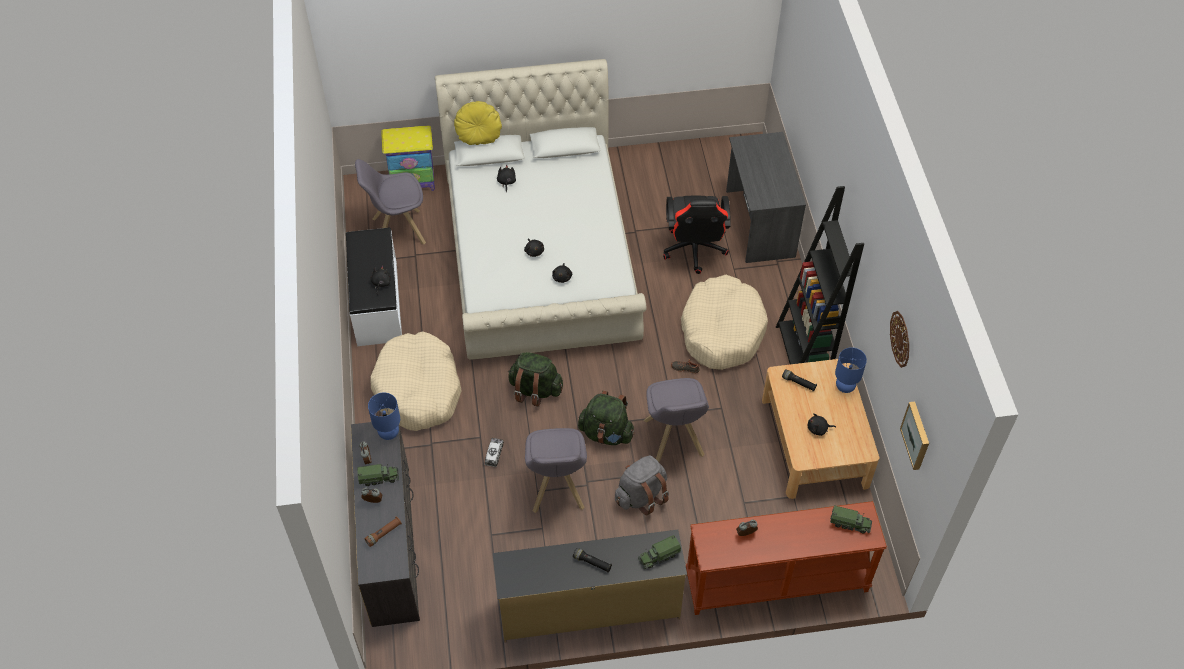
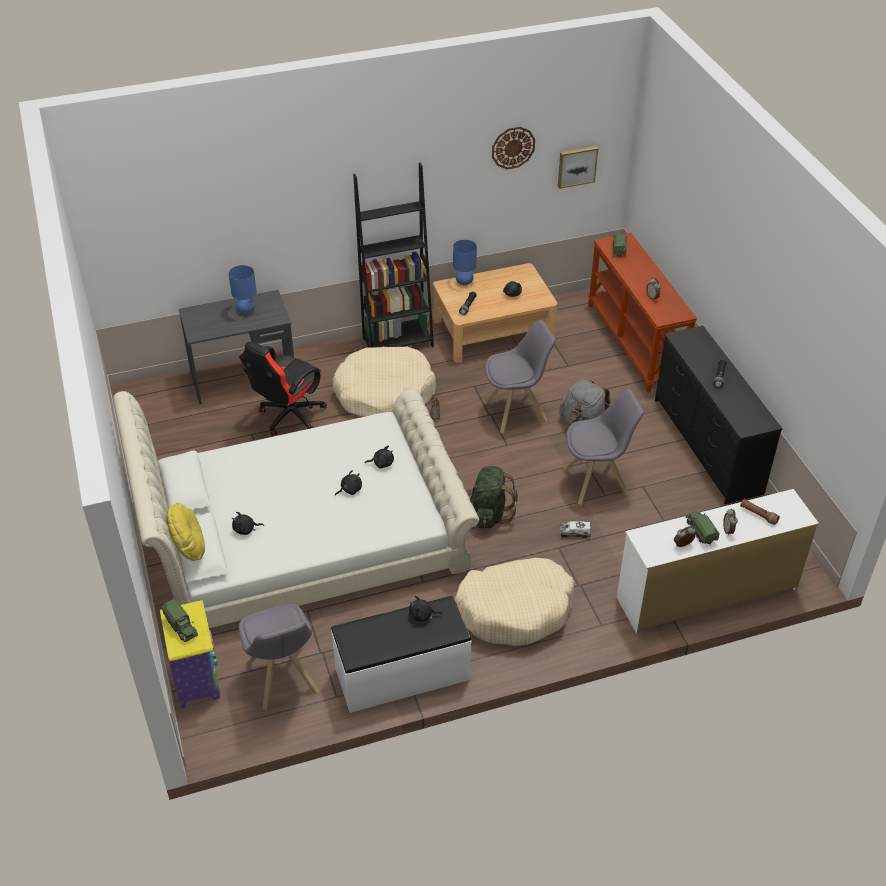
camera: 100 degrees left, 10 degrees down
(389, 433) = (645, 534): blue table lamp -> blue table lamp (246, 310)
(392, 545) = (706, 593): black dresser -> white dresser
(606, 433) = (524, 456): green backpack -> none
(659, 556) = (694, 341): toy truck -> toy truck (181, 626)
(693, 253) = (288, 419): black office chair -> black office chair turned 135 degrees clockwise

